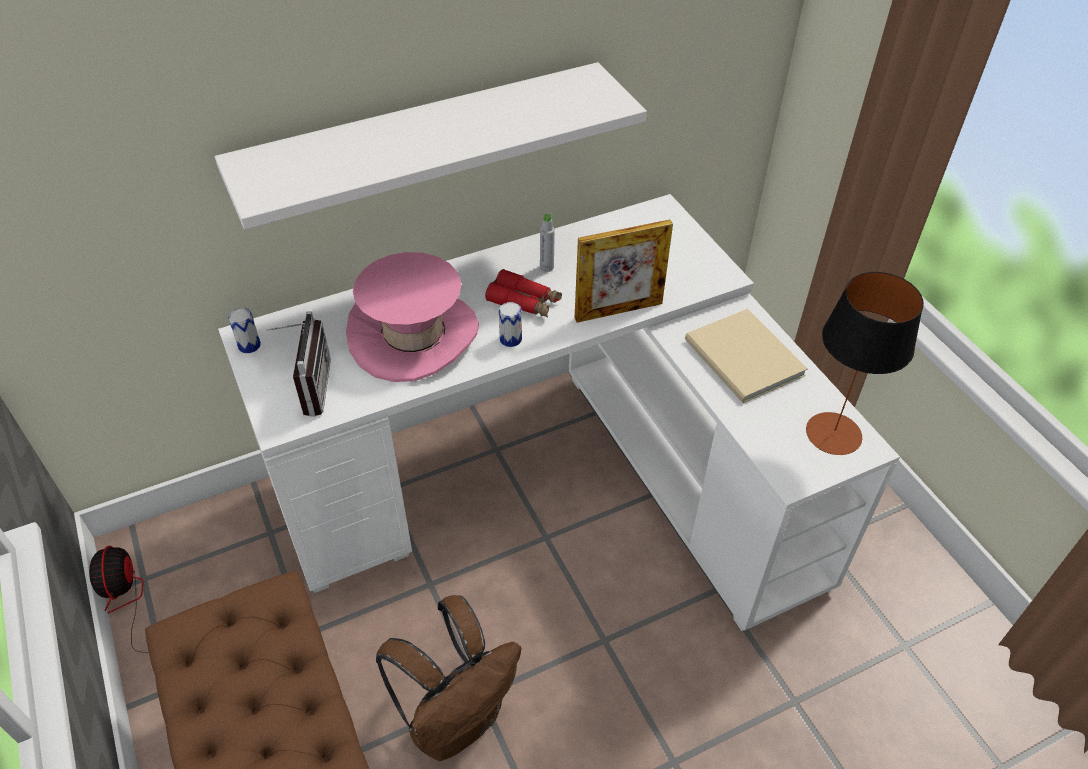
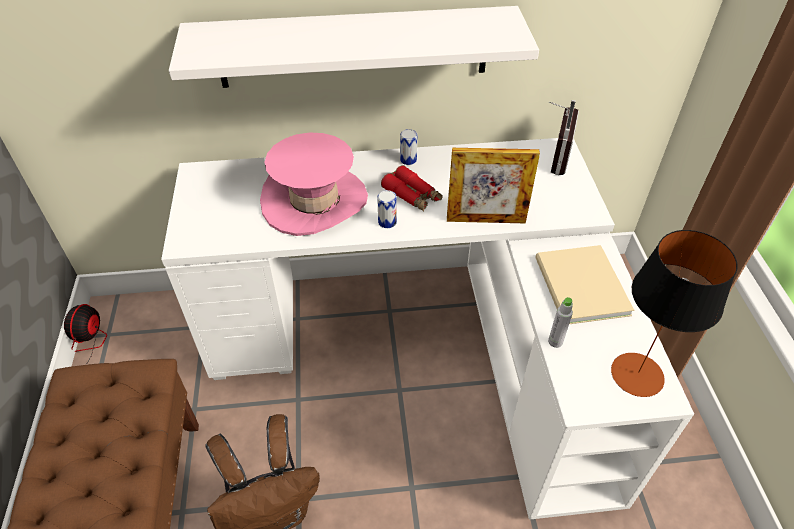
camera: 20 degrees right, 0 degrees up
(249, 345) = (193, 180): can -> can (408, 159)
(308, 387) = (218, 221): radio -> radio (553, 156)
(546, 267) = (443, 172): grey bottle -> grey bottle (555, 341)

